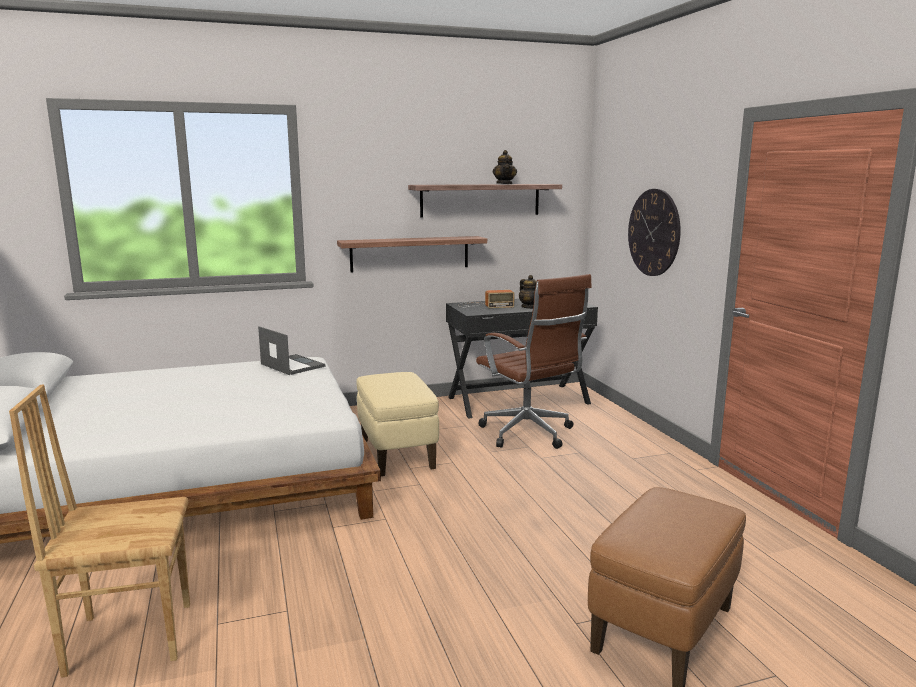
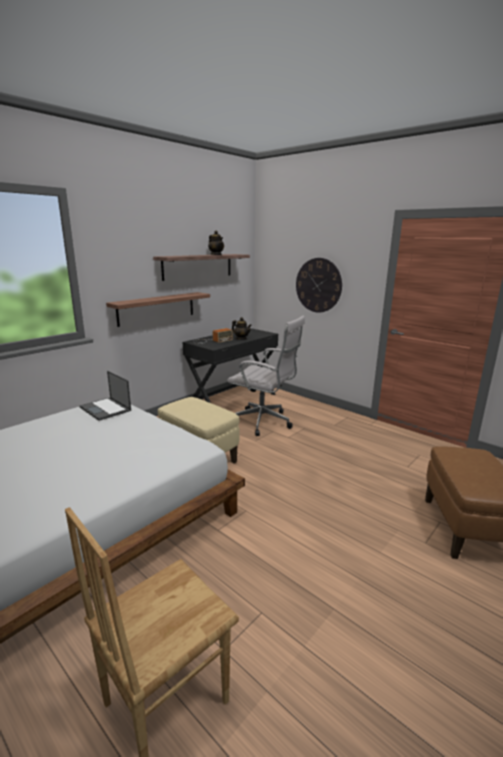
camera: 30 degrees left, 5 degrees up
(292, 365) = (106, 409): laptop -> laptop turned 150 degrees counterclockwise
(529, 434) = (264, 422): brown office chair -> white office chair

